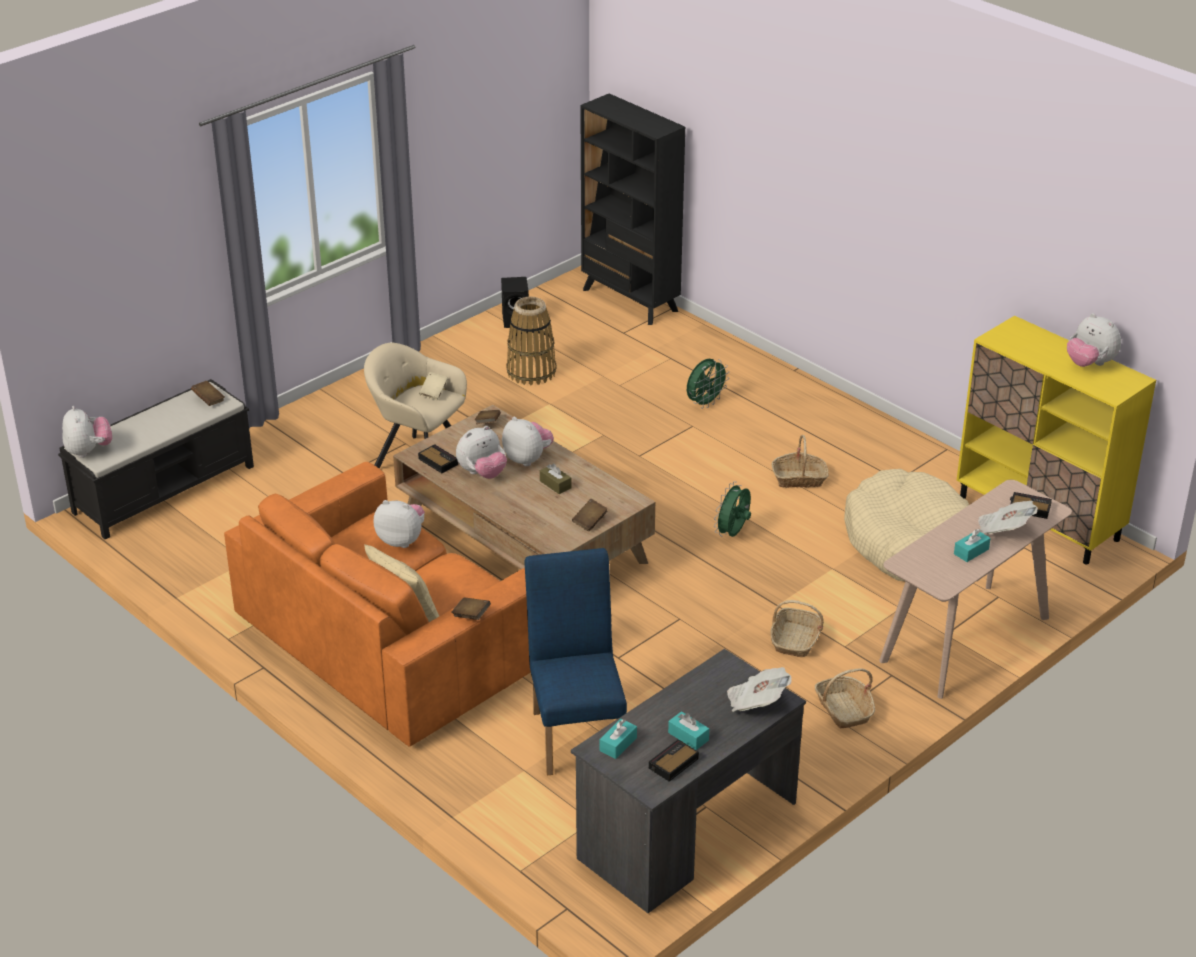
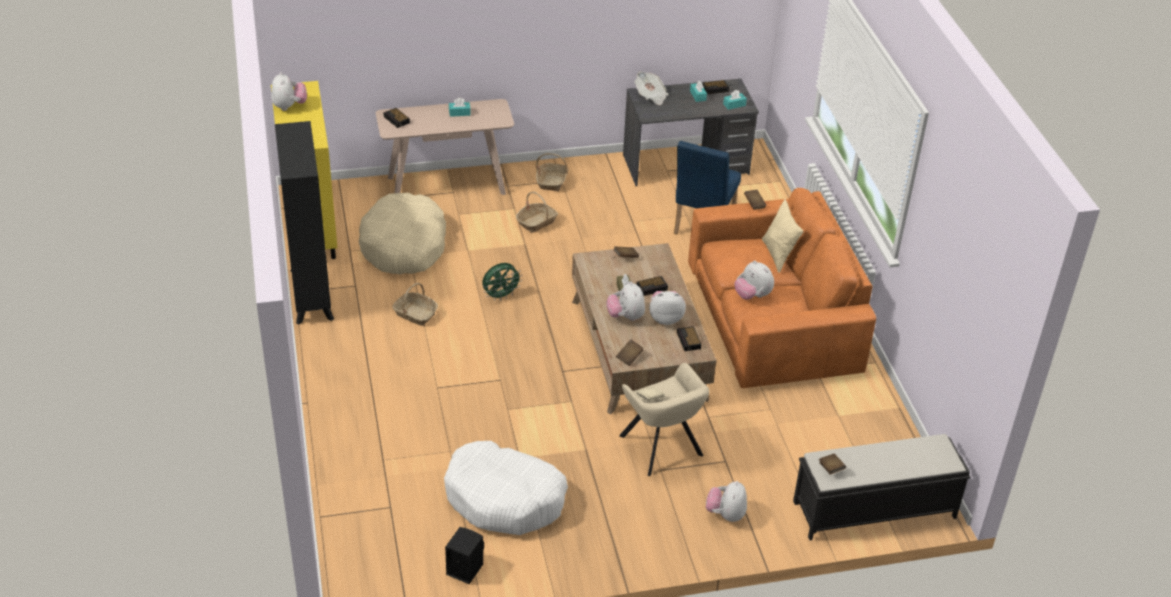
camera: 150 degrees left, 5 degrees up
(89, 451) = (946, 456): plush toy -> plush toy (725, 514)
(526, 500) = (652, 288): none -> alarm clock
(531, 372) = (504, 499): basket -> white dog bed
(630, 300) = (345, 544): black bookcase -> black bookcase (312, 294)
(705, 403) = (406, 403): green fan -> none
(1003, 529) = (426, 116): newspaper -> none

